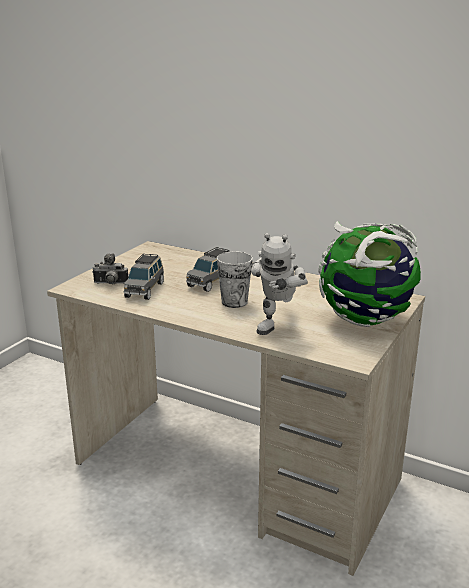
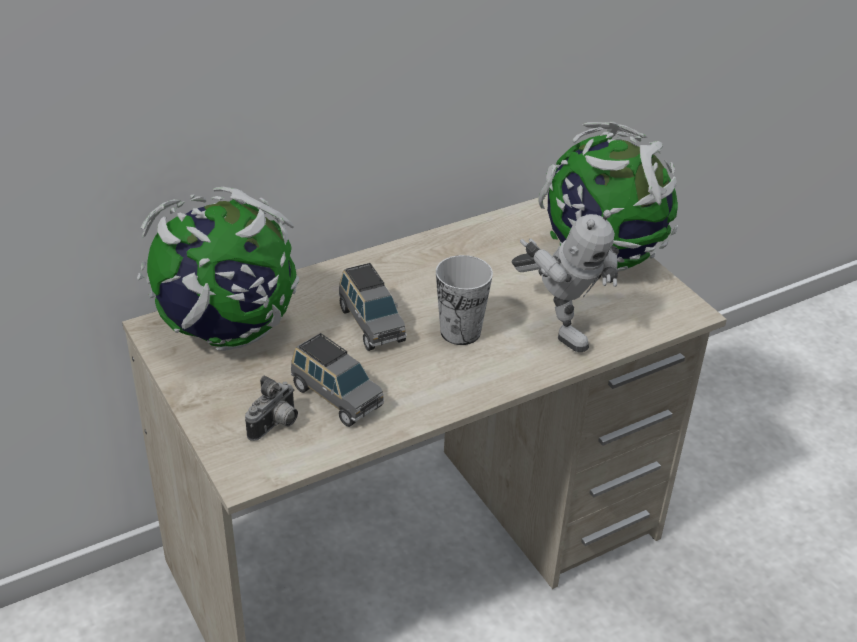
camera: 60 degrees left, 15 degrees up
(165, 258) = (226, 331): none -> globe

